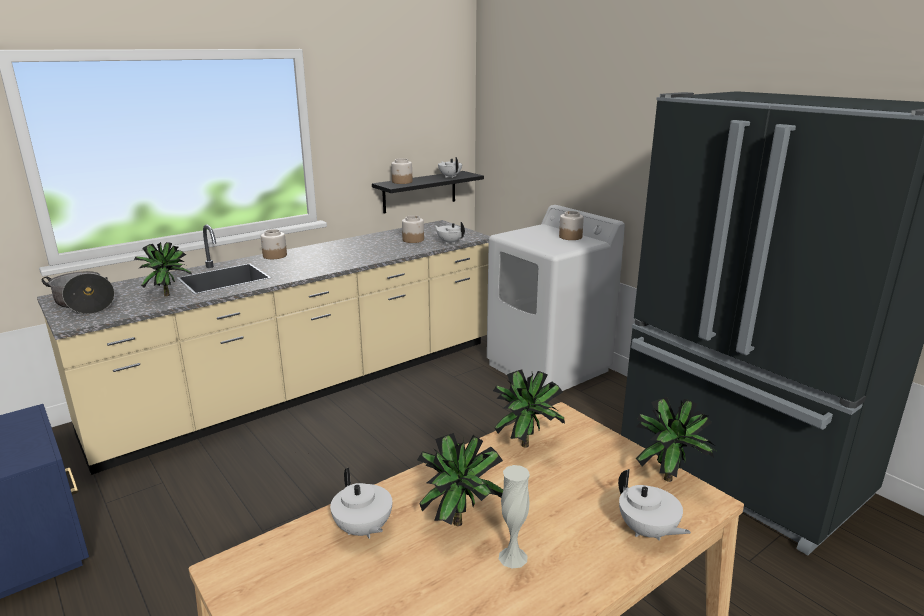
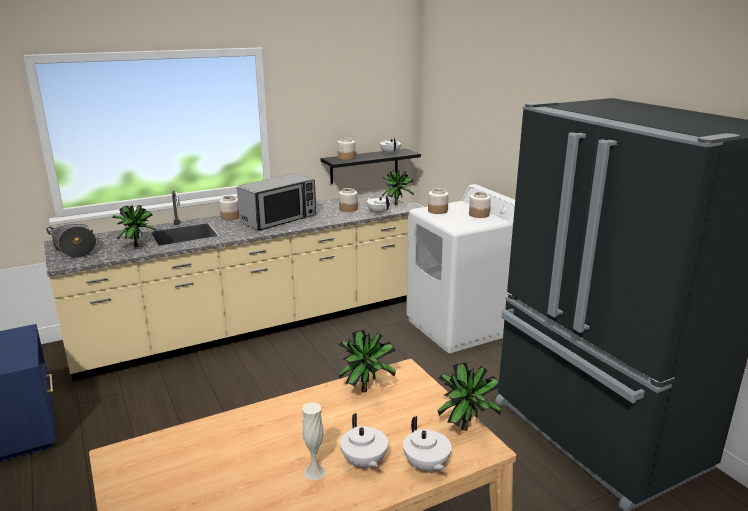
camera: 10 degrees right, 0 degrees up
(336, 255) = (279, 219): none -> microwave
(363, 529) = (216, 439): white teapot -> white teapot (364, 463)
(460, 519) = (288, 440): potted plant -> potted plant (397, 204)
(522, 235) = (437, 211): none -> jar

